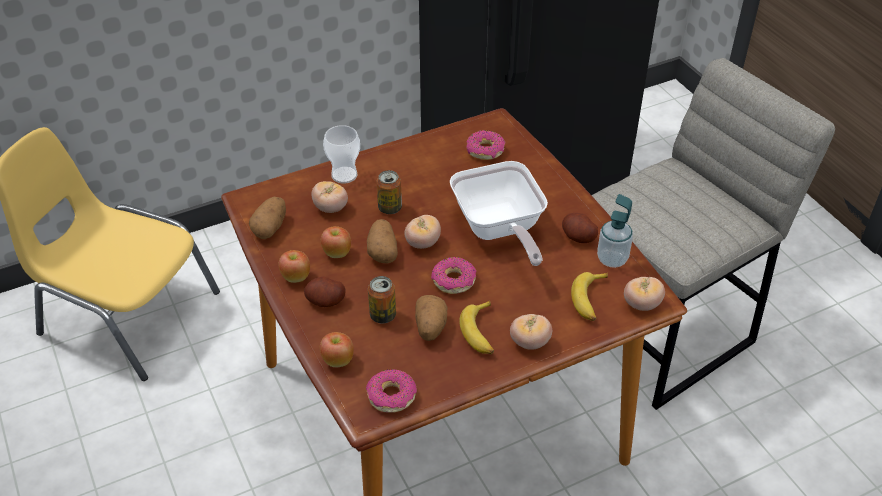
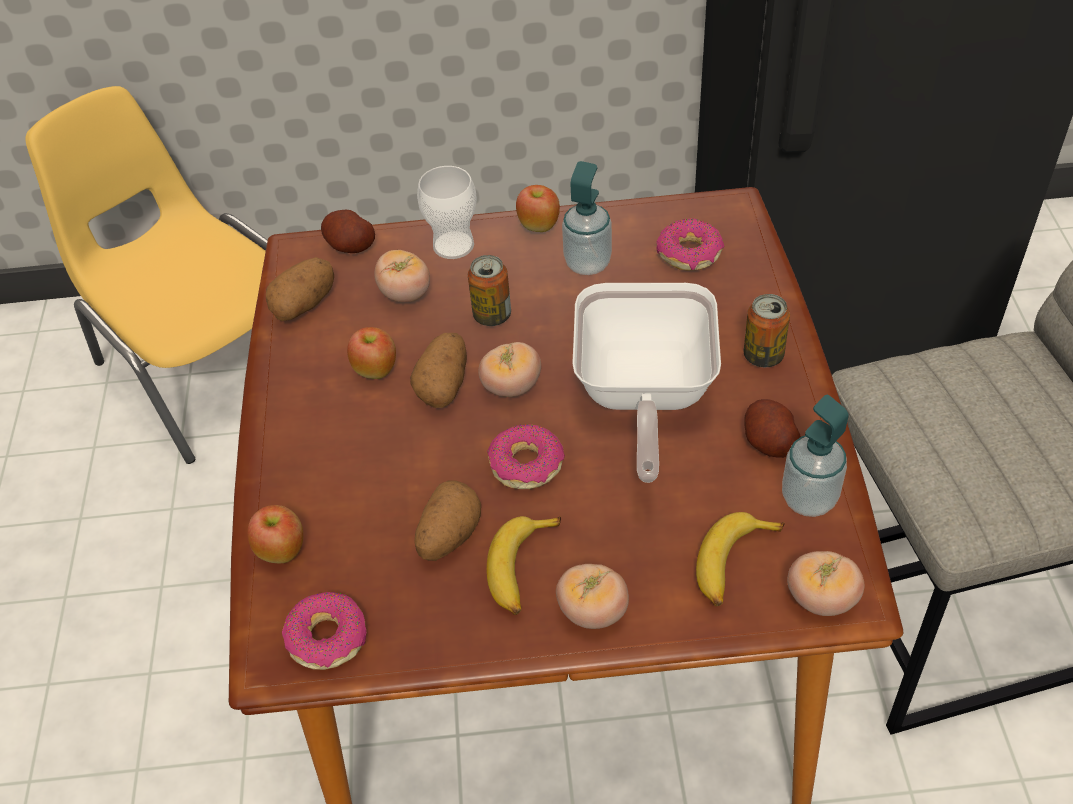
camera: 25 degrees right, 5 degrees up
(296, 277) = (297, 393): apple -> apple (539, 225)
(325, 301) = (318, 445): potato -> potato (350, 245)
(382, 315) = (387, 493): can -> can (763, 355)
(430, 168) = (587, 263): none -> soap dispenser

